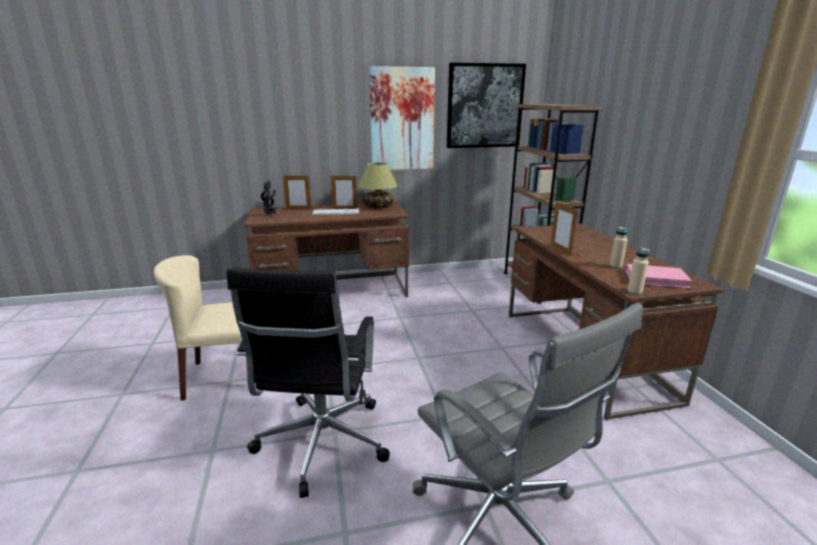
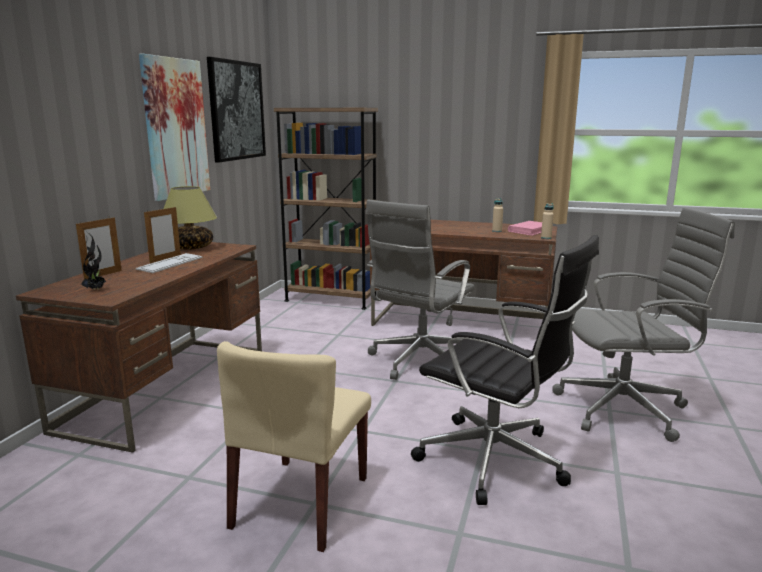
camera: 60 degrees left, 5 degrees down
(466, 357) = (419, 361): none -> grey office chair
(560, 250) = (446, 232): picture frame -> none

